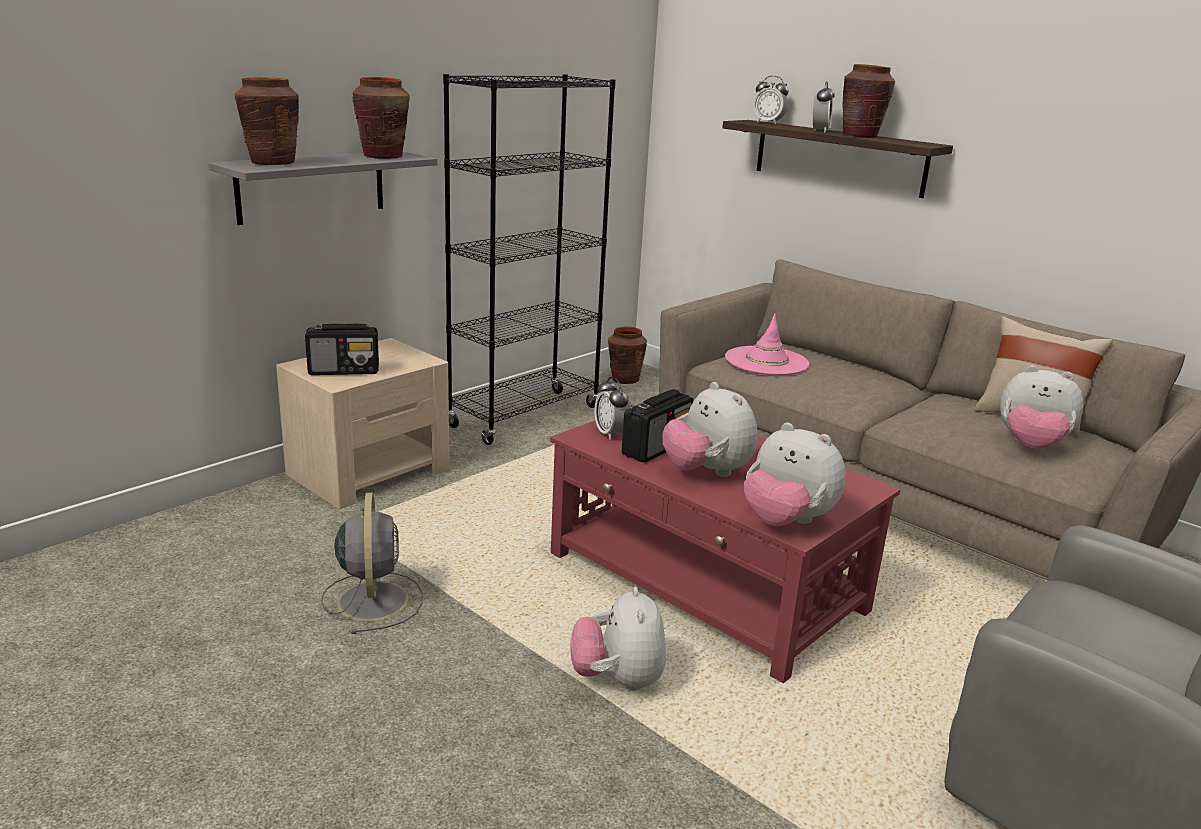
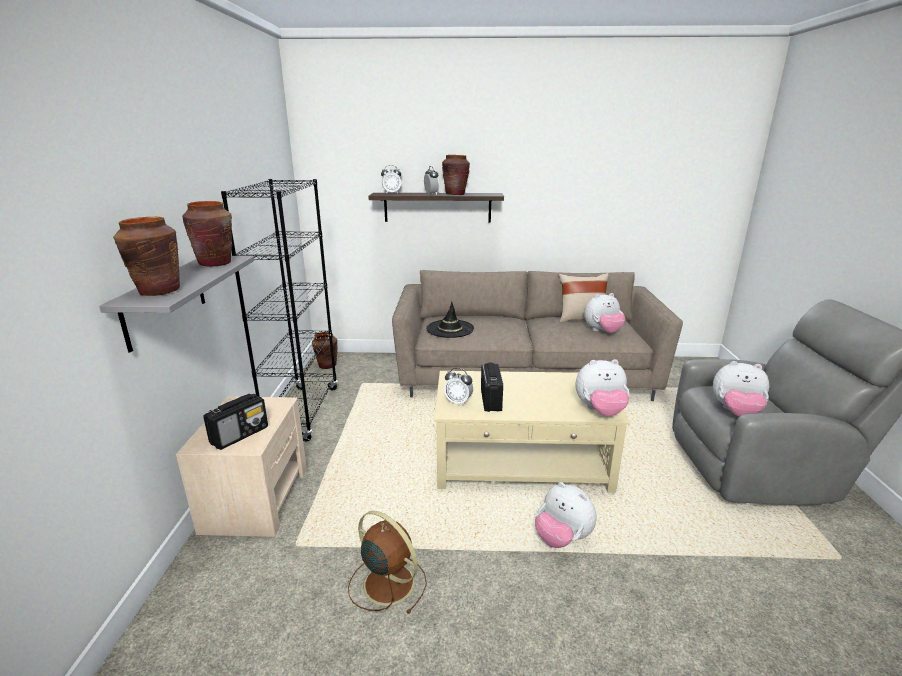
camera: 40 degrees left, 0 degrees up
(373, 599) = (387, 582): grey fan -> brown fan
(706, 472) = (532, 402): plush toy -> plush toy (736, 412)
(706, 583) = (522, 462): red coffee table -> beige coffee table
(766, 361) = (450, 329): pink hat -> black hat

